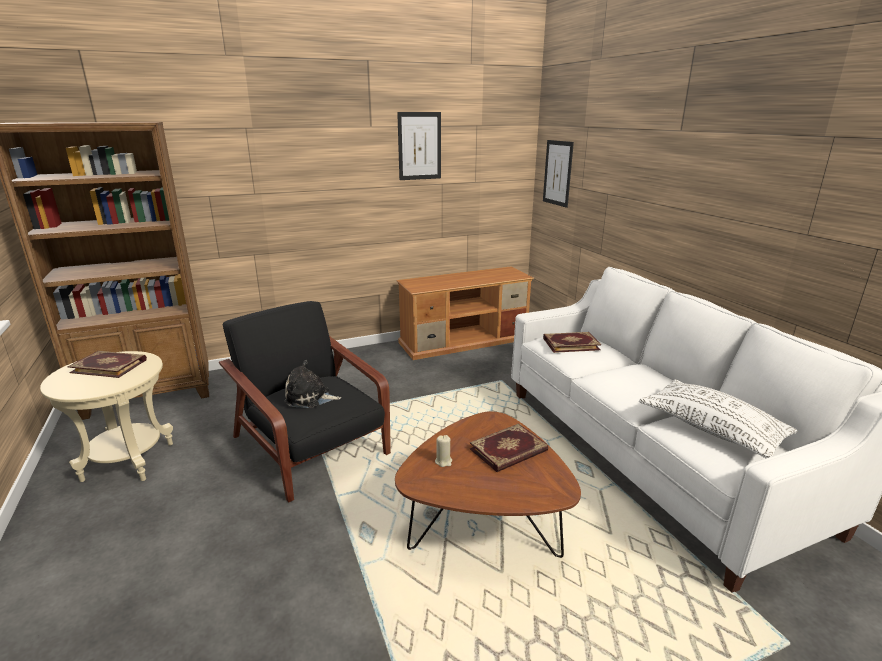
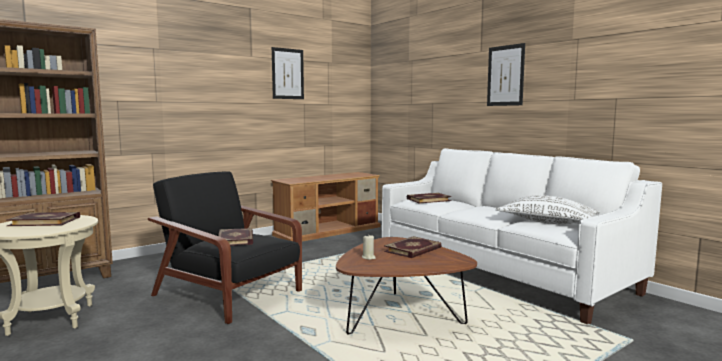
camera: 15 degrees left, 15 degrees down
(310, 398) = (236, 239): plush toy -> book
(557, 173) = (390, 96): picture -> picture (505, 75)

